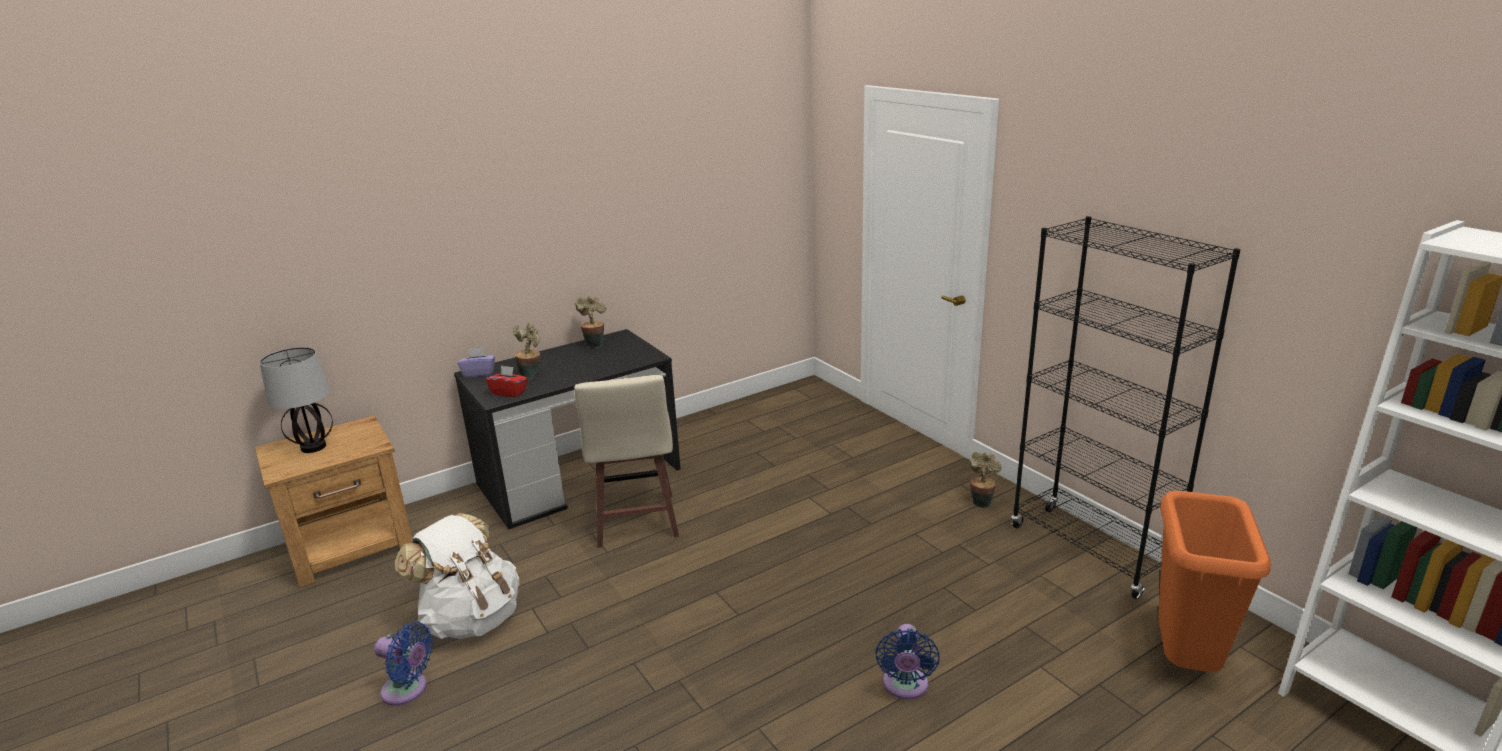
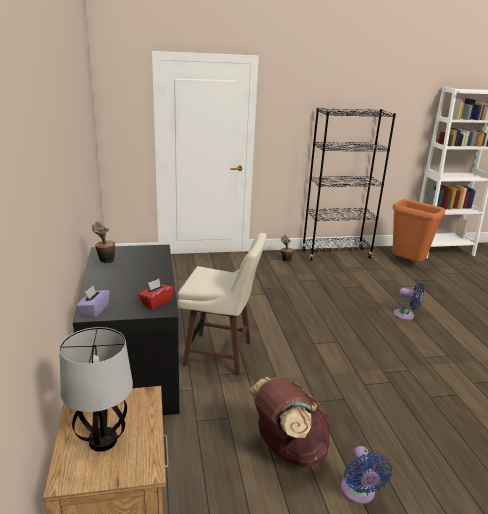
camera: 70 degrees left, 0 degrees up
(408, 690) = (358, 493): blue fan -> blue fan turned 135 degrees clockwise
(471, 619) = (288, 449): white backpack -> brown backpack
(531, 375) = (133, 290): potted plant -> none

